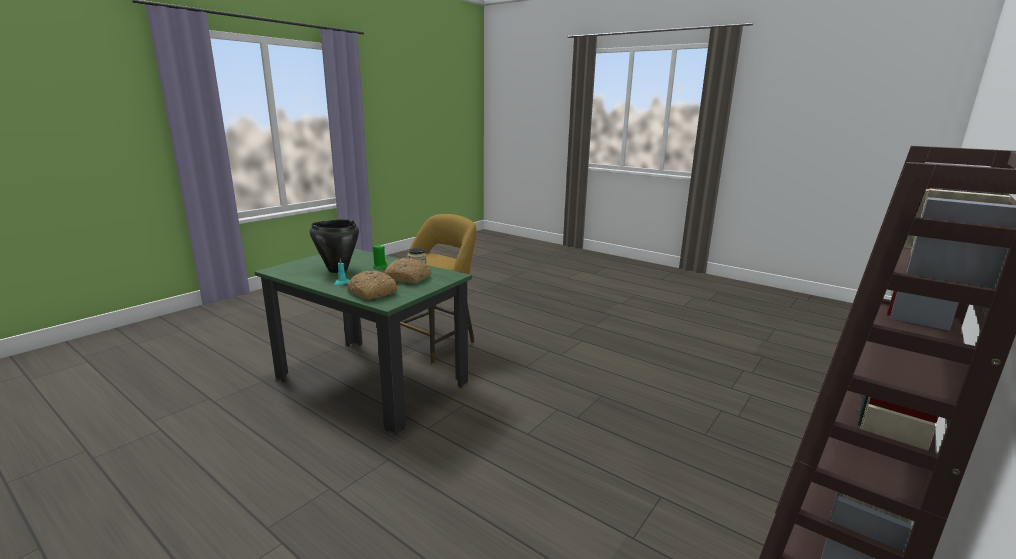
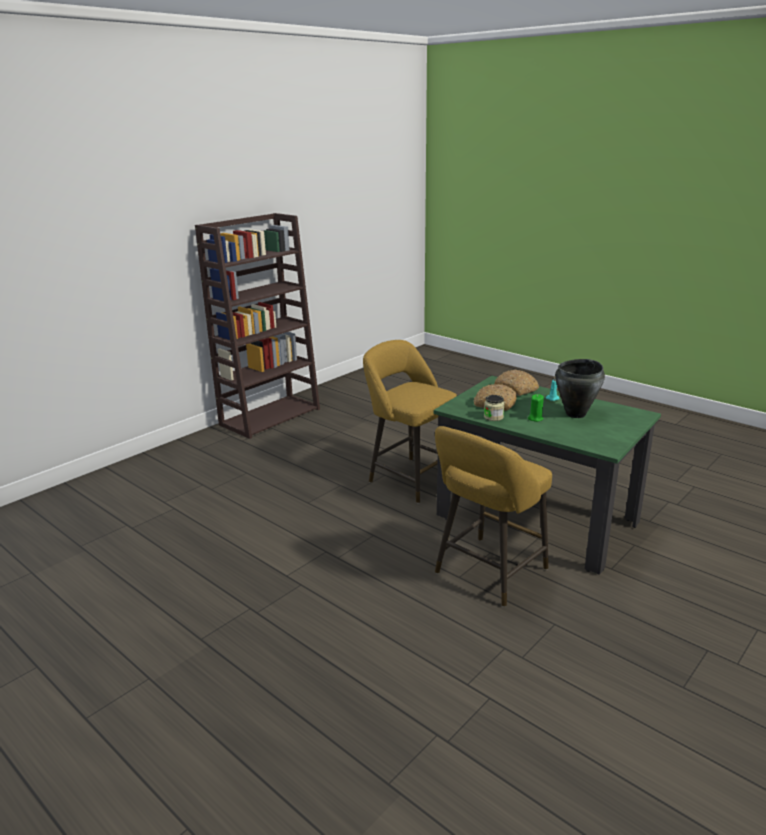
camera: 175 degrees left, 5 degrees up
(495, 428) = (410, 478): none -> yellow stool

